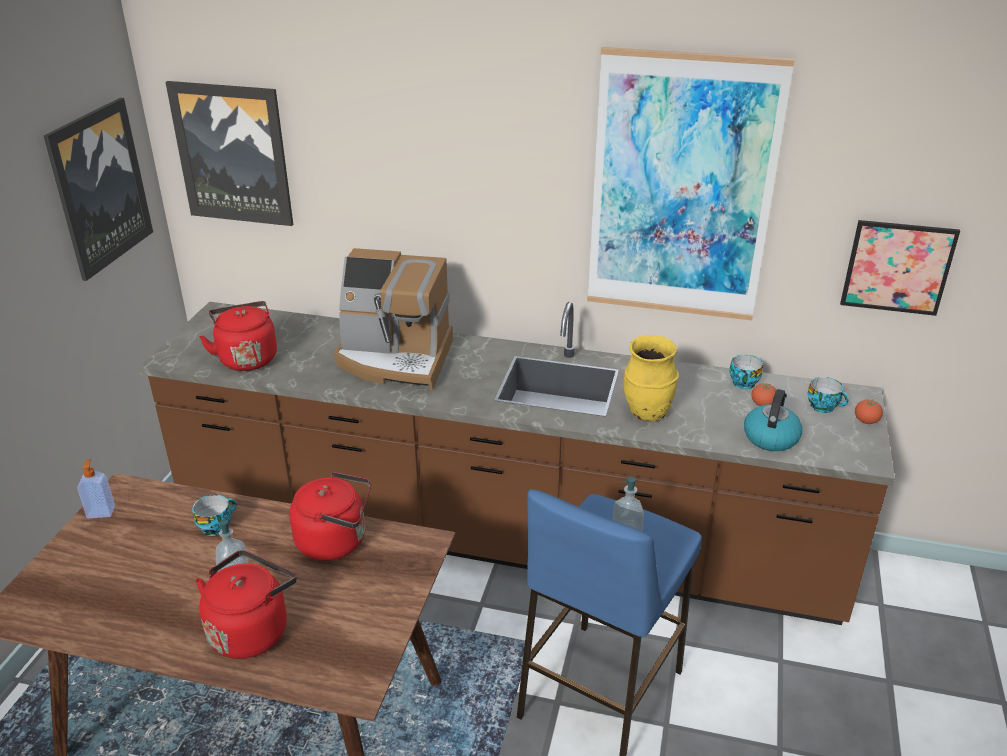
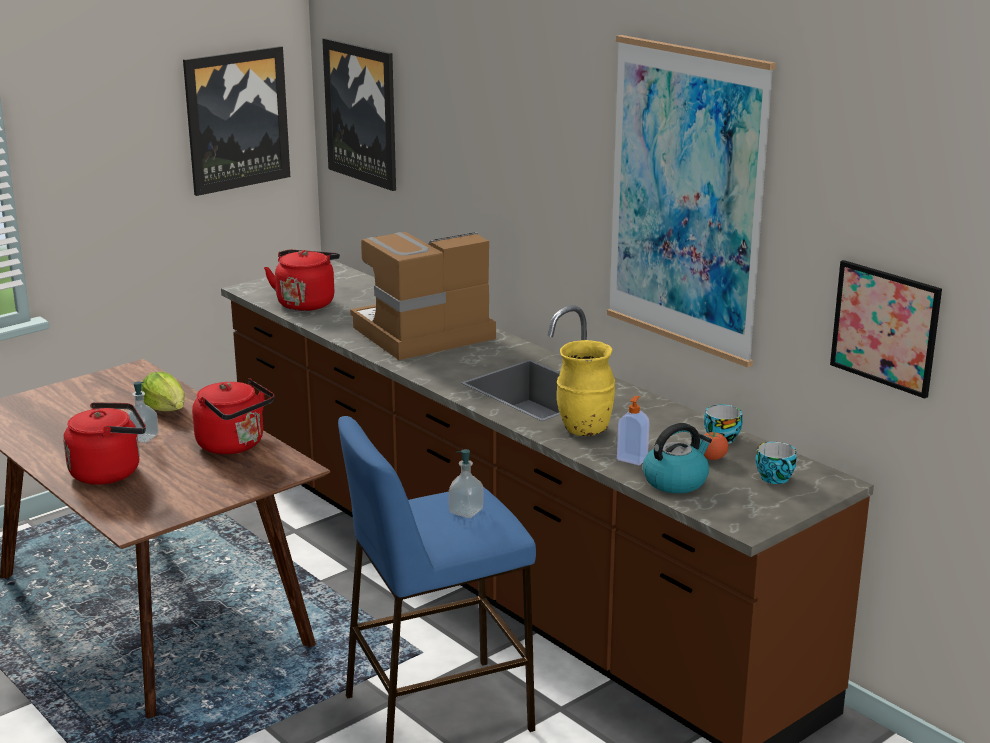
camera: 35 degrees right, 10 degrees down
(101, 511) = (106, 377): soap dispenser -> soap dispenser (632, 459)
(216, 526) = (167, 409): cup -> lettuce
(395, 359) = (422, 334): coffee machine -> coffee machine turned 105 degrees clockwise
(866, 421) = (802, 502): tomato -> none

